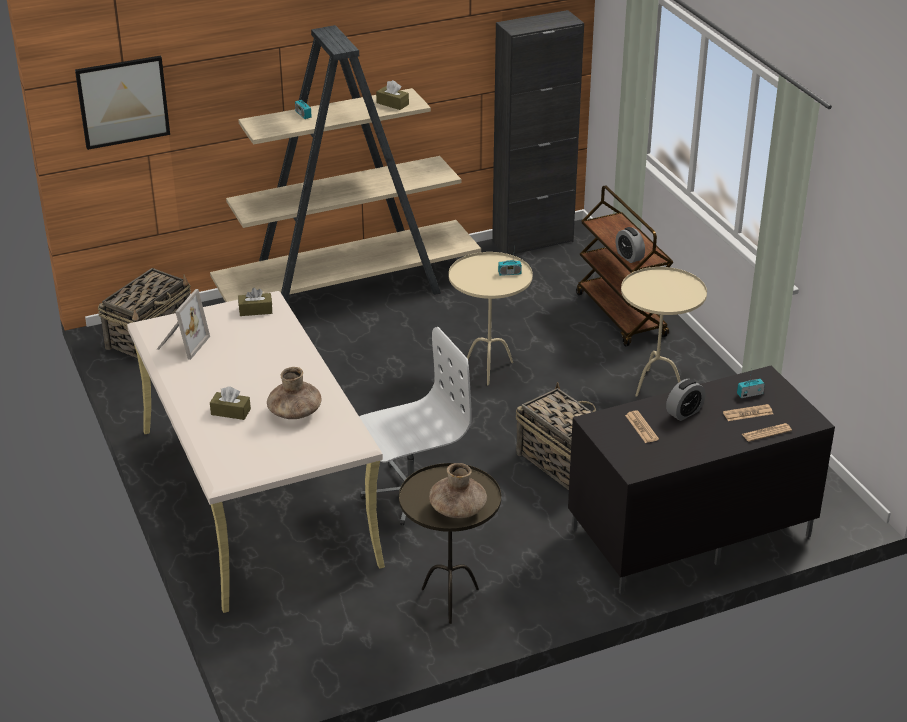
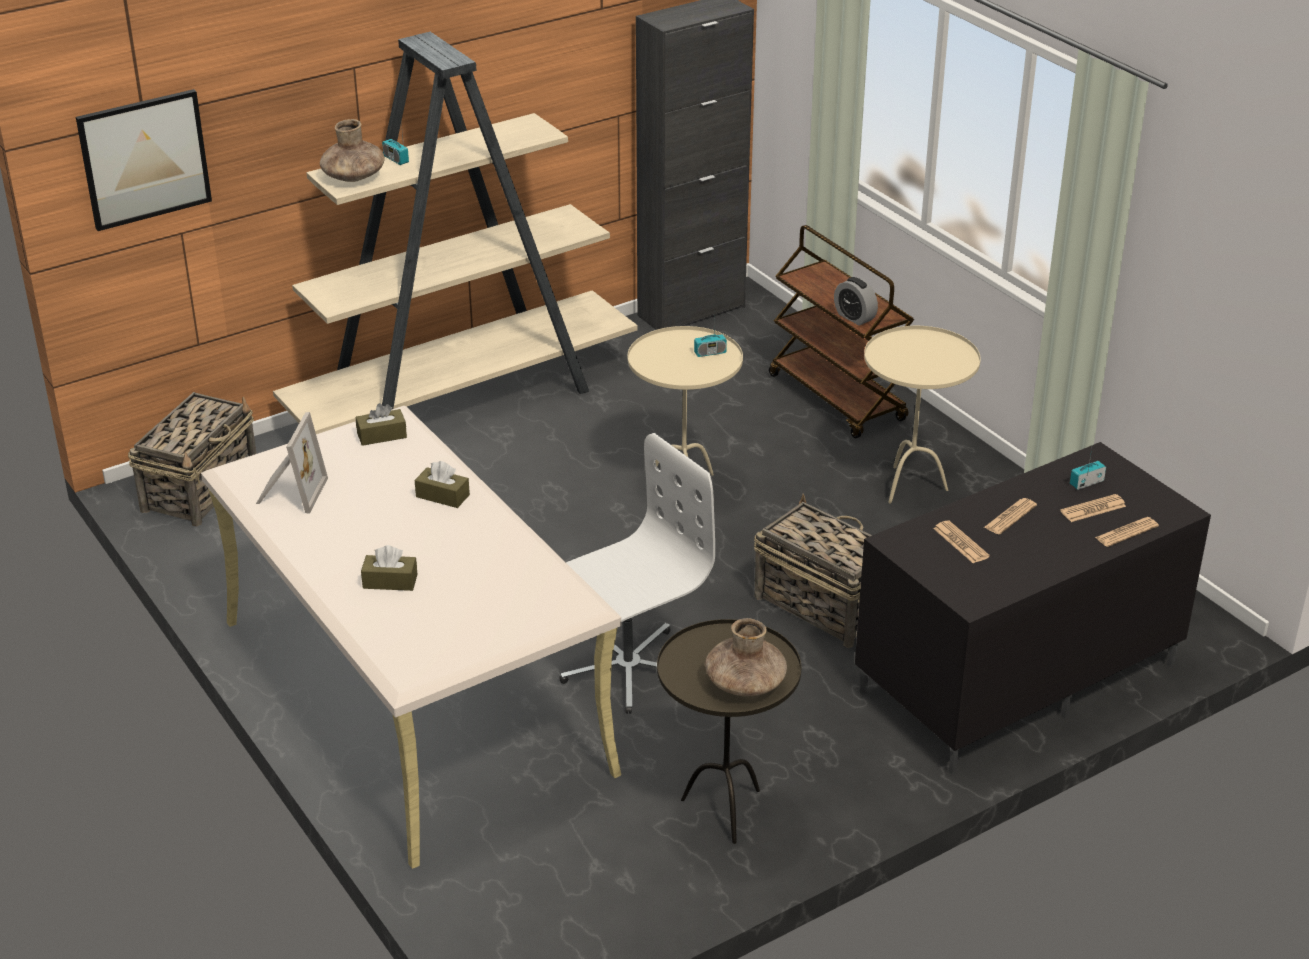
camera: 10 degrees left, 0 degrees up
(294, 412) = (481, 572): brown vase -> brown vase (353, 177)
(392, 103) = (514, 135): brown tissue box -> brown tissue box (442, 496)
(684, 413) = (1010, 517): alarm clock -> newspaper

